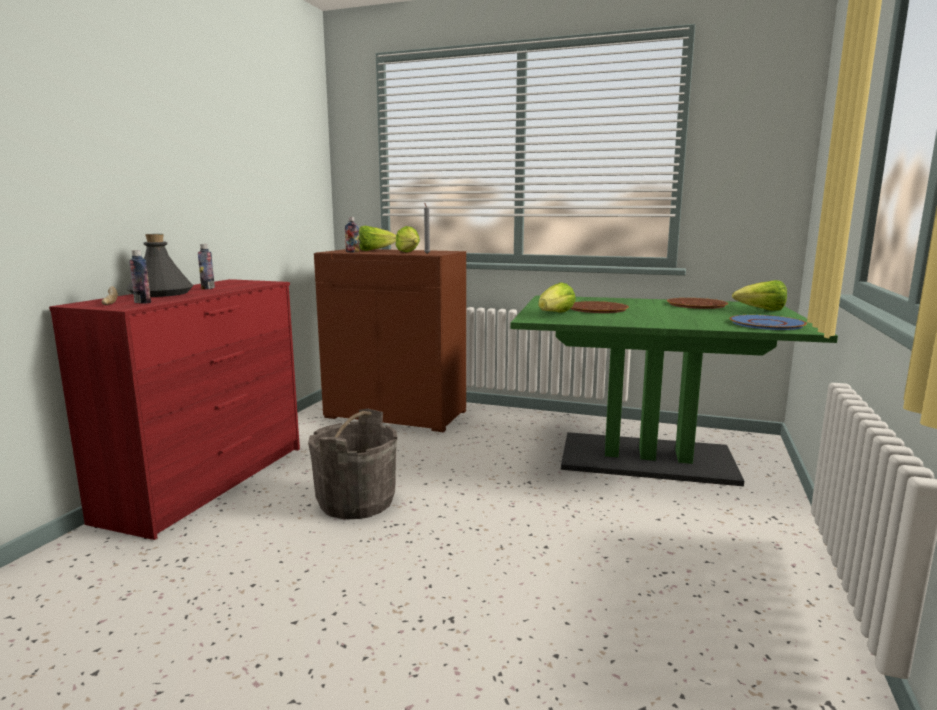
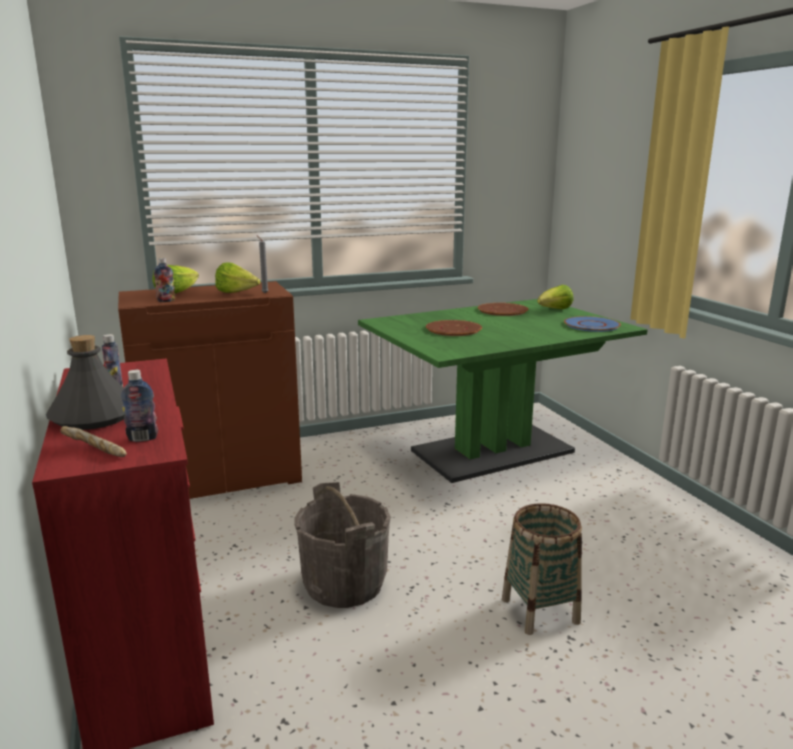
camera: 40 degrees left, 5 degrees up
(463, 587) = (540, 611): none -> basket
(555, 314) = (444, 343): lettuce -> none

